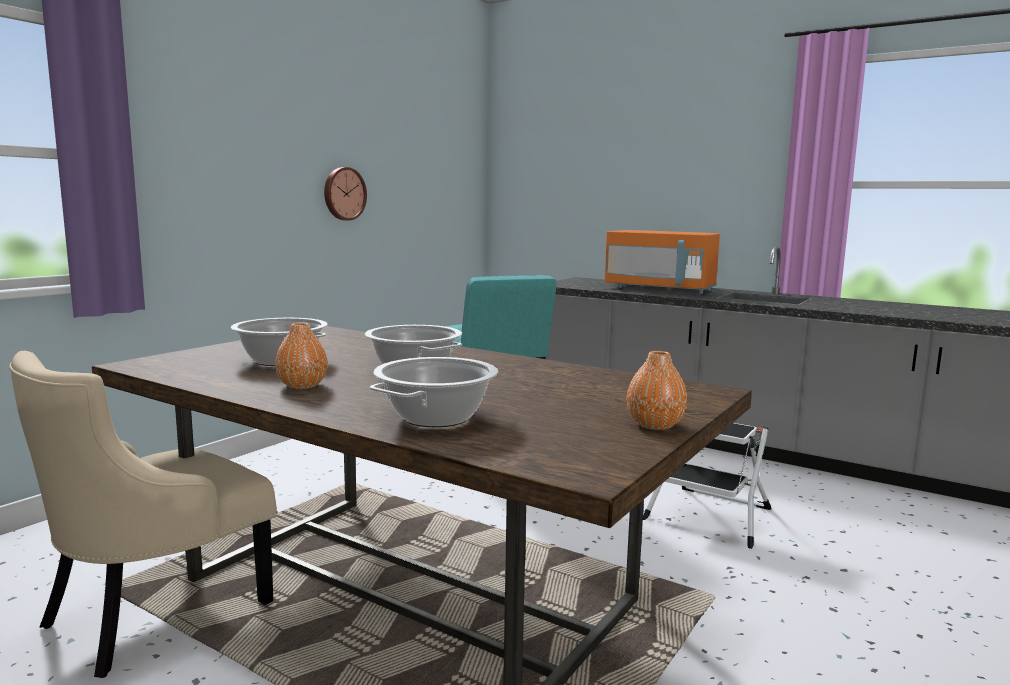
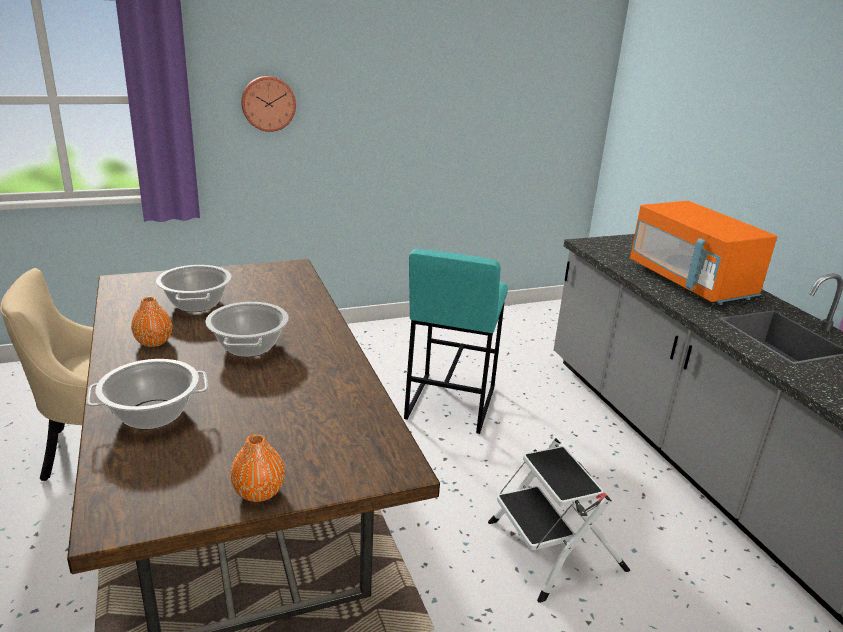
camera: 35 degrees right, 15 degrees up
(343, 194) = (409, 120): wall clock -> wall clock (268, 103)

